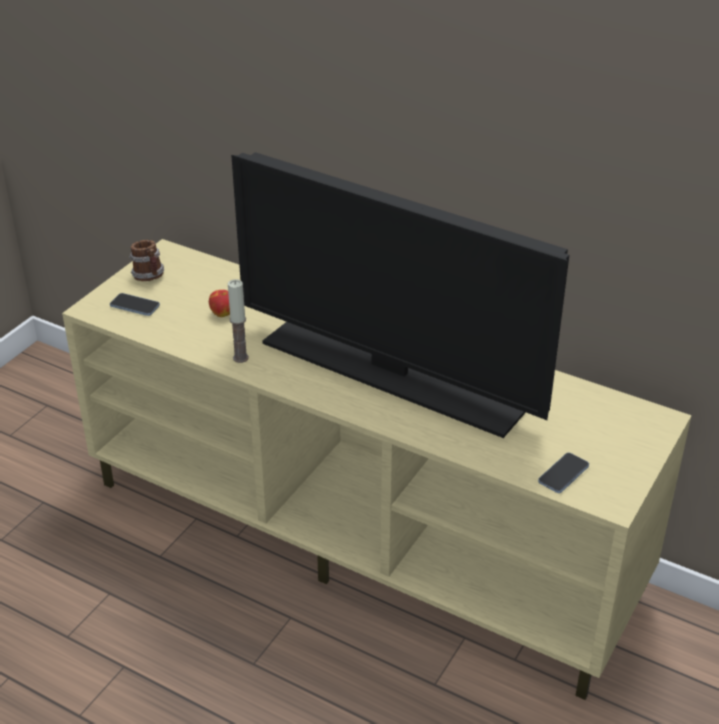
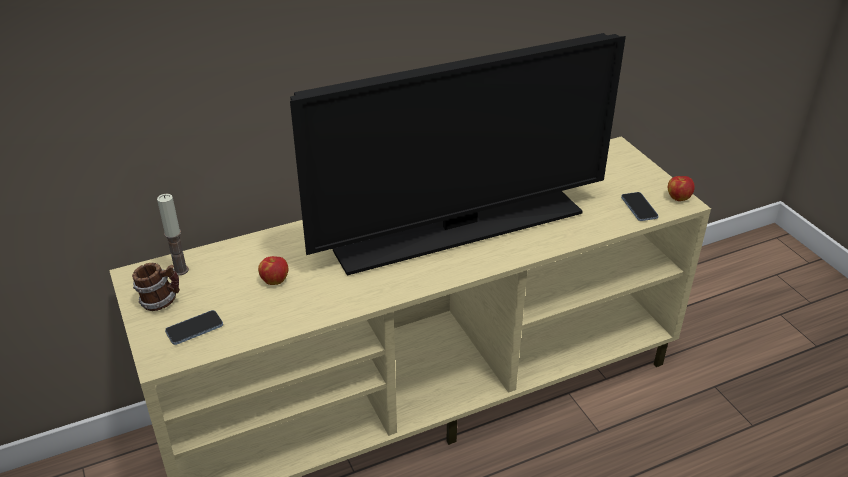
camera: 55 degrees left, 0 degrees up
(240, 358) = (350, 296): candle -> candle (180, 270)
(618, 496) = (678, 197): none -> apple

